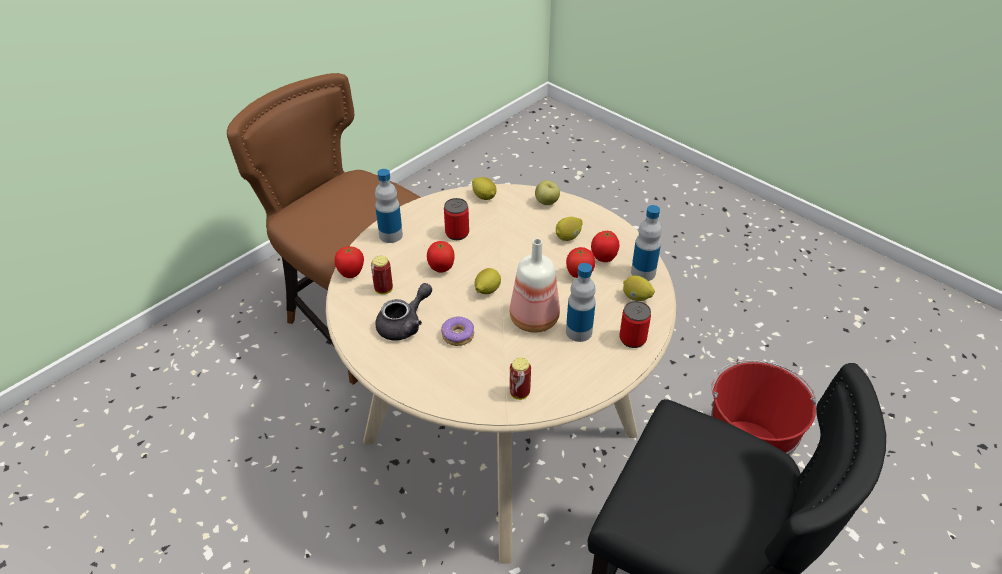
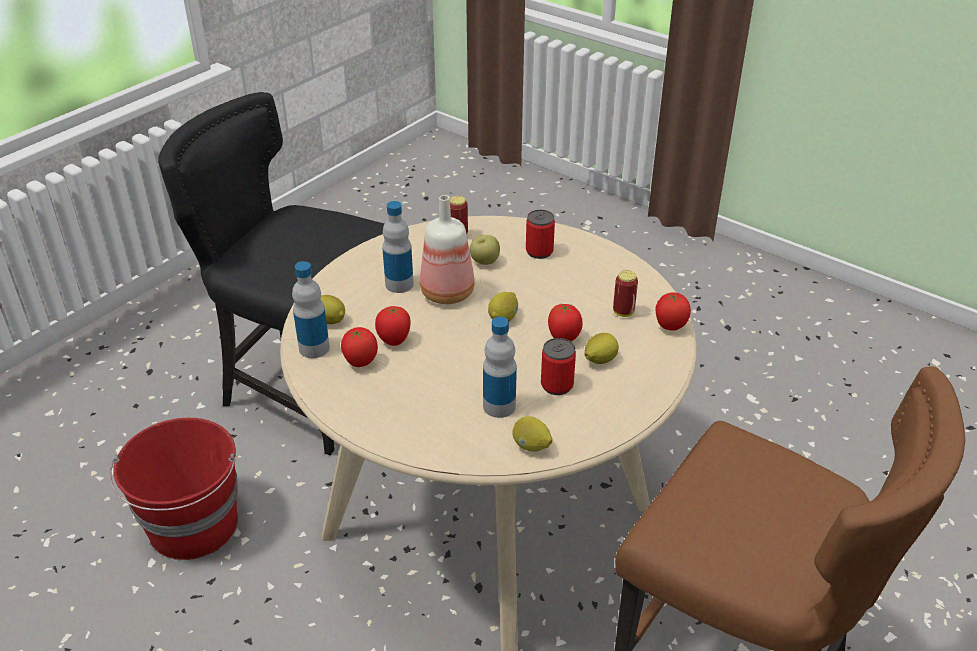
camera: 175 degrees right, 5 degrees down
(390, 235) = (645, 377): bottle -> bottle (499, 406)
(404, 324) = (585, 281): grey teapot -> none
(458, 335) = (526, 274): donut -> none
(547, 202) = (434, 442): apple -> apple (484, 262)
(568, 237) = (405, 389): lemon -> lemon (599, 360)
(632, 339) = (343, 281): can -> can (539, 251)

